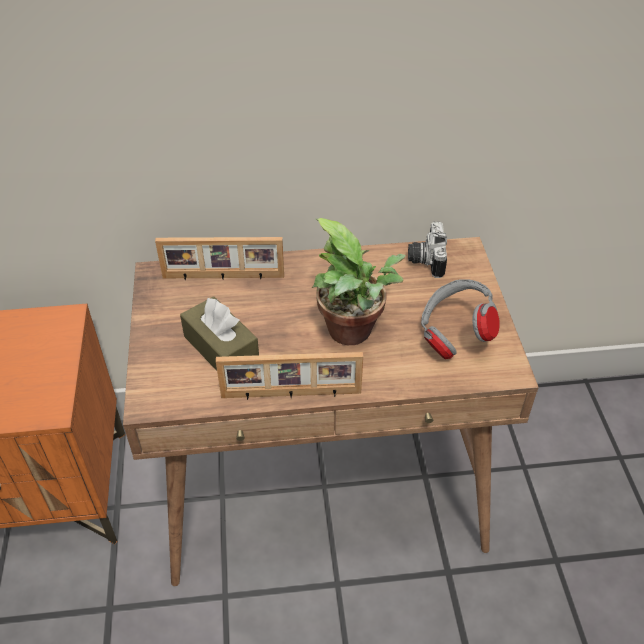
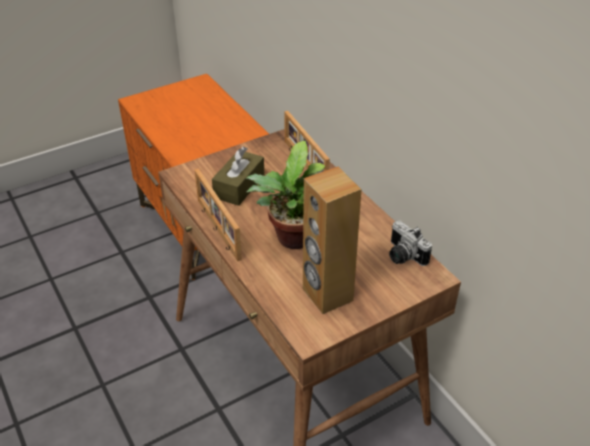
camera: 65 degrees right, 5 degrees down
(425, 259) = (402, 256): camera -> camera turned 105 degrees counterclockwise
(454, 335) = (327, 295): grey headphones -> brown speaker

